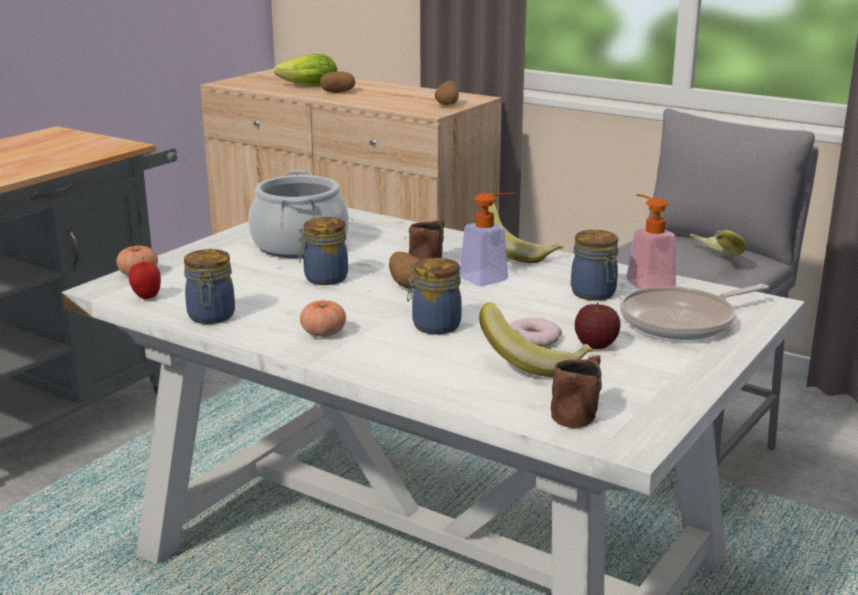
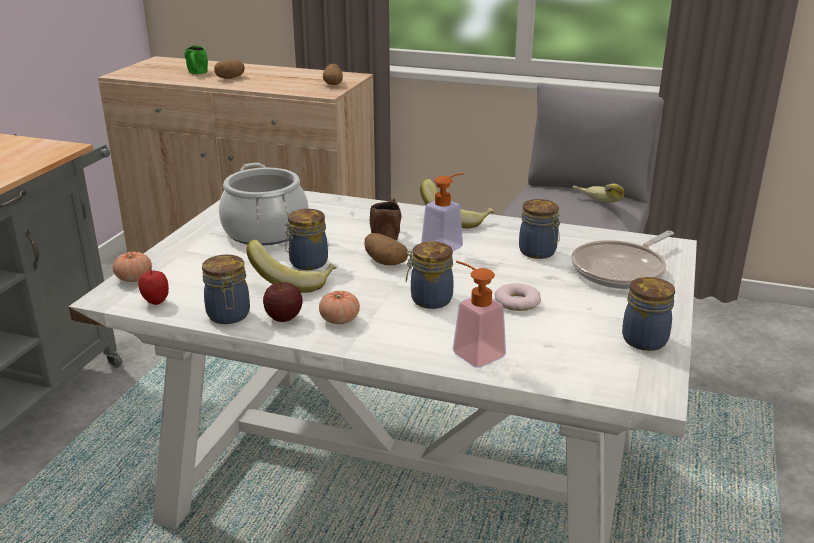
camera: 15 degrees left, 5 degrees up
(305, 86) = (197, 73): lettuce -> green mug
(534, 363) = (533, 326): banana -> banana (293, 282)
(579, 411) = (596, 369): brown mug -> none
(596, 345) = (570, 302): apple -> apple (284, 318)
(645, 282) = (570, 236): soap dispenser -> soap dispenser (472, 351)
(661, 391) = (646, 339): none -> jar

